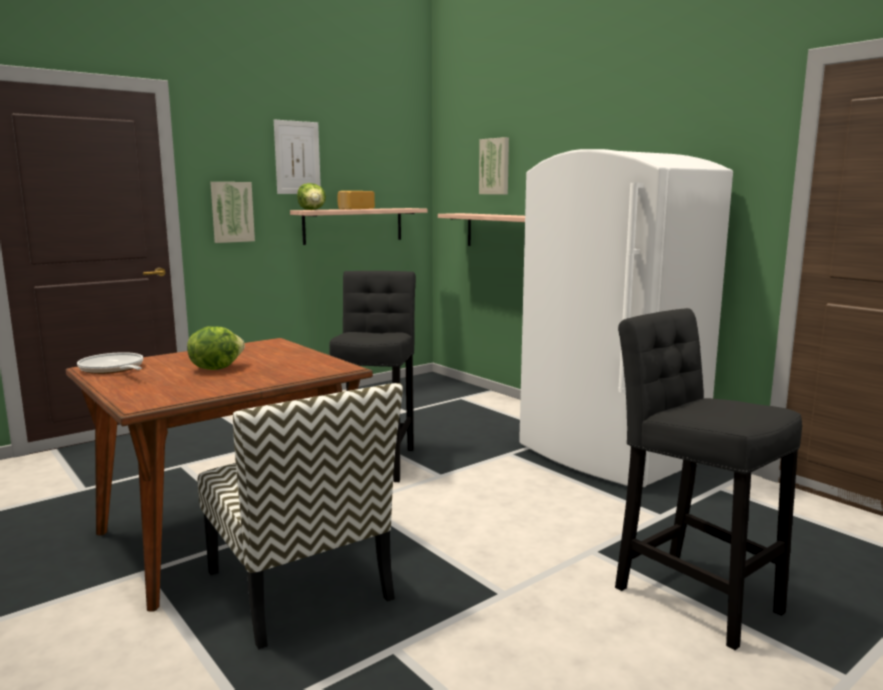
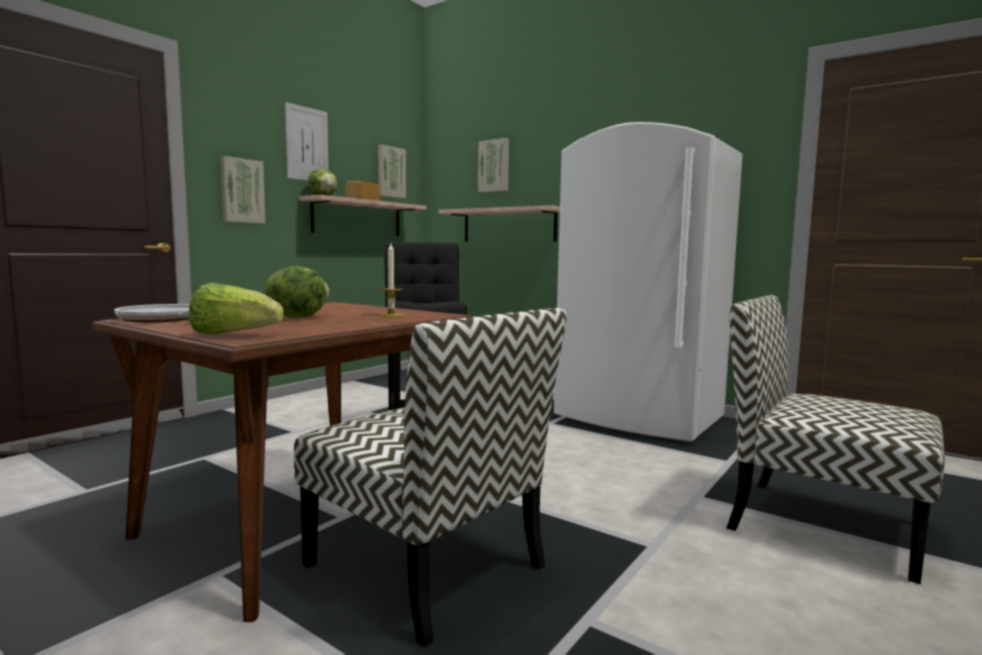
camera: 15 degrees left, 5 degrees down
(140, 397) = (233, 335): none -> lettuce
(296, 366) = (391, 315): none -> candle
(391, 174) = (390, 172): none -> picture
(690, 594) = (820, 524): black stool -> chair

